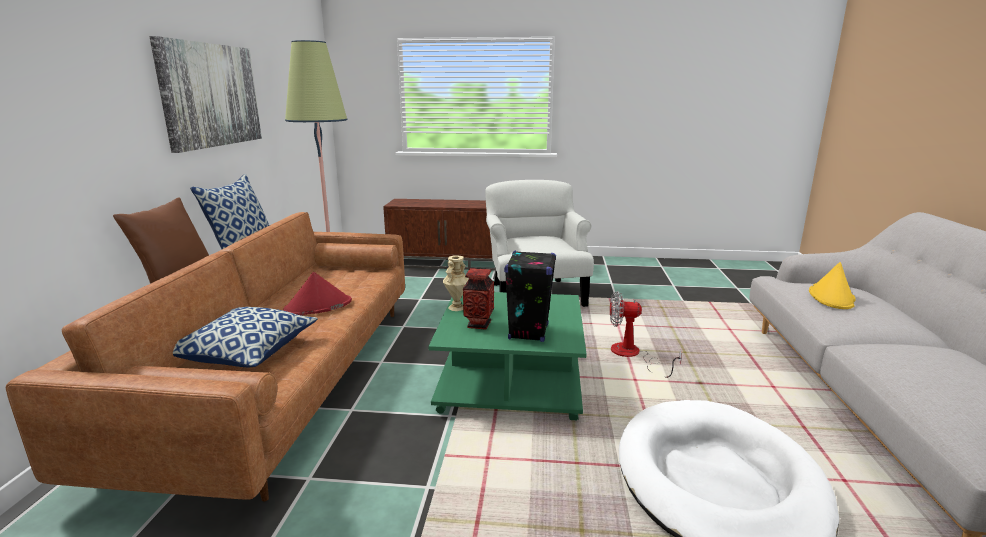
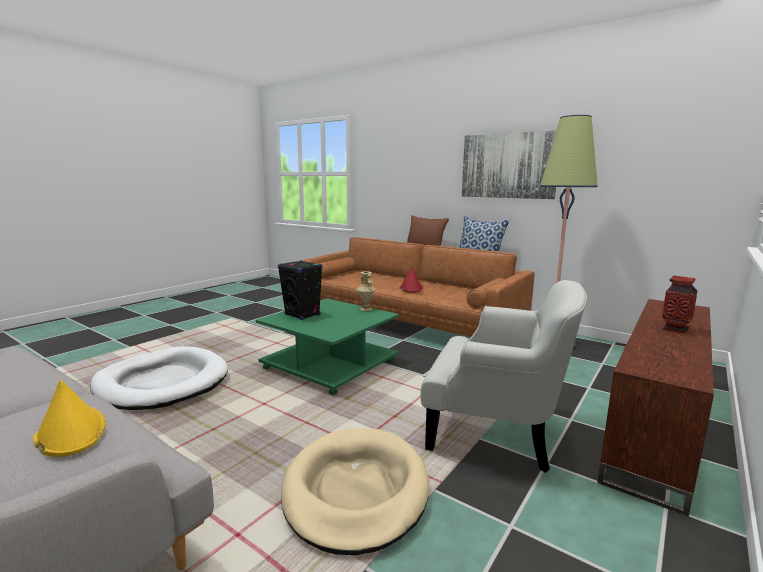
camera: 120 degrees right, 5 degrees down
(246, 352) = (371, 279): pillow -> none
(479, 324) = (332, 308): vase -> vase (675, 329)
(632, 356) = (293, 422): fan -> none
(651, 314) = (356, 491): none -> beige dog bed

